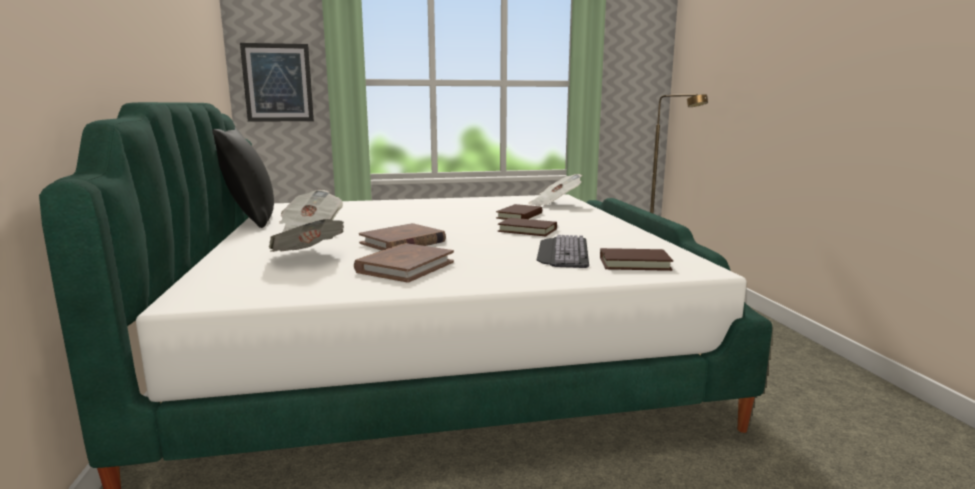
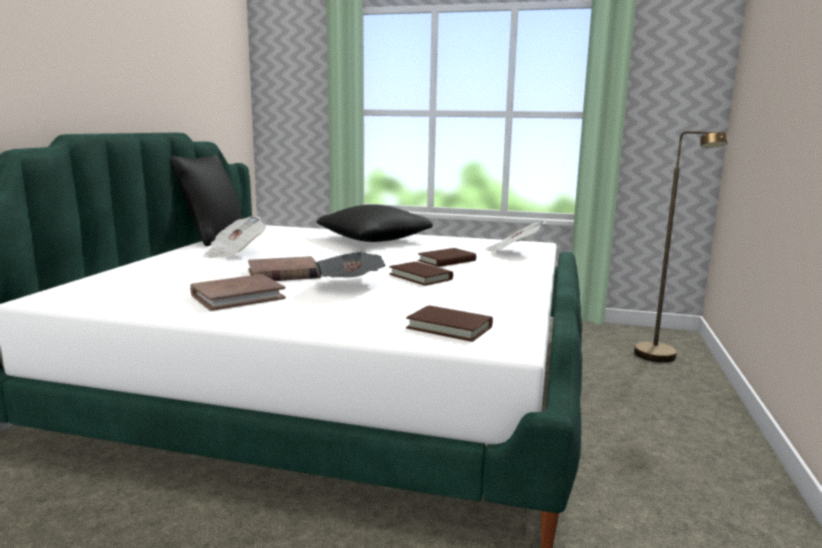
camera: 25 degrees right, 0 degrees up
(278, 83) = (290, 113): picture -> none
(308, 257) = (186, 276): newspaper -> newspaper (350, 286)
(418, 205) = (374, 239): none -> black pillow
(562, 251) = (404, 303): keyboard -> none

